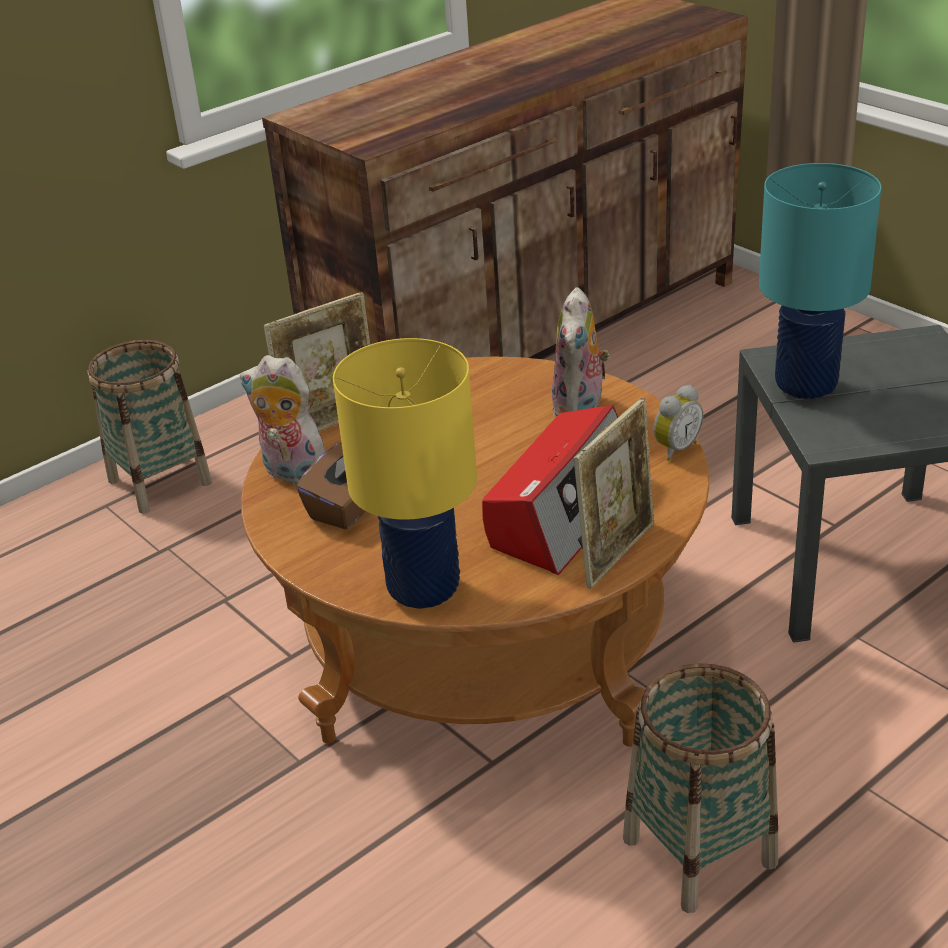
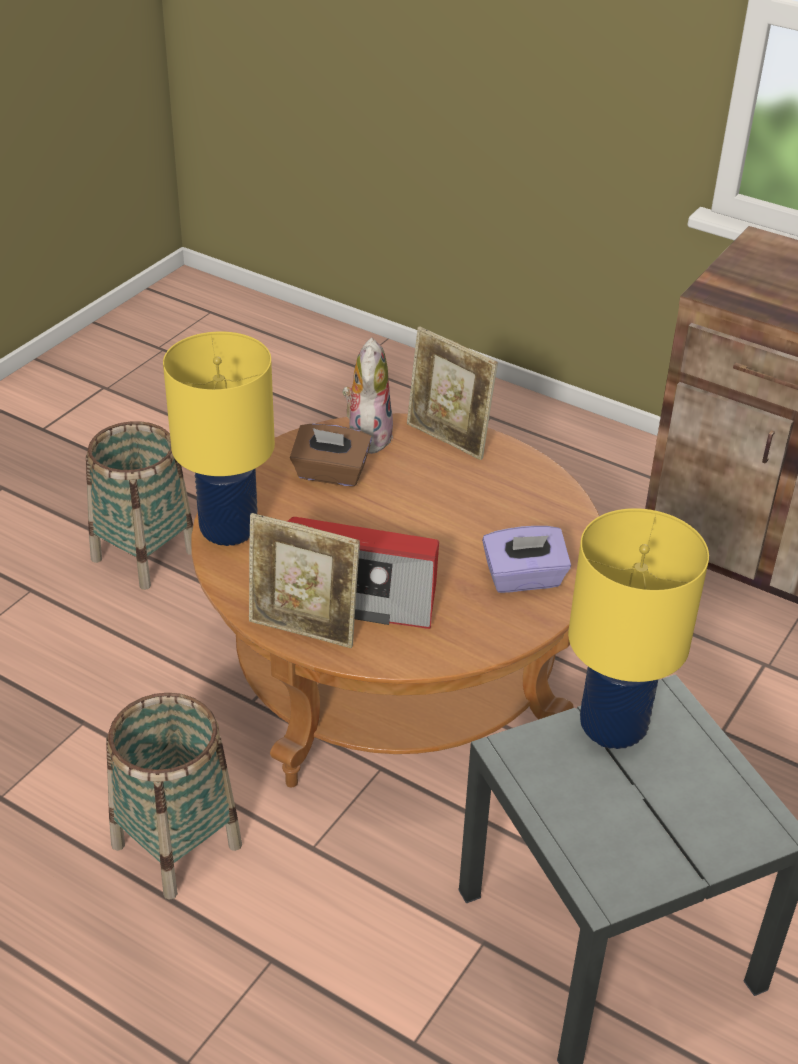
camera: 70 degrees right, 5 degrees up
(160, 481) = (534, 435): basket -> basket (144, 555)
(581, 408) = (524, 579): plush toy -> purple tissue box
(675, 449) = (476, 649): alarm clock -> none
(805, 389) = (611, 729): turquoise table lamp -> yellow table lamp

